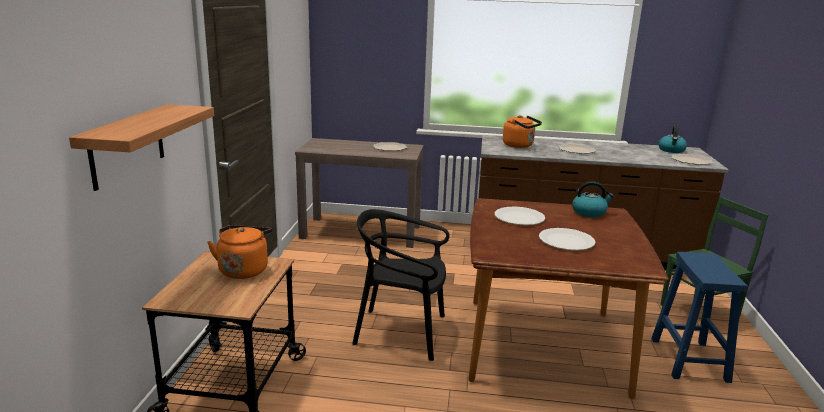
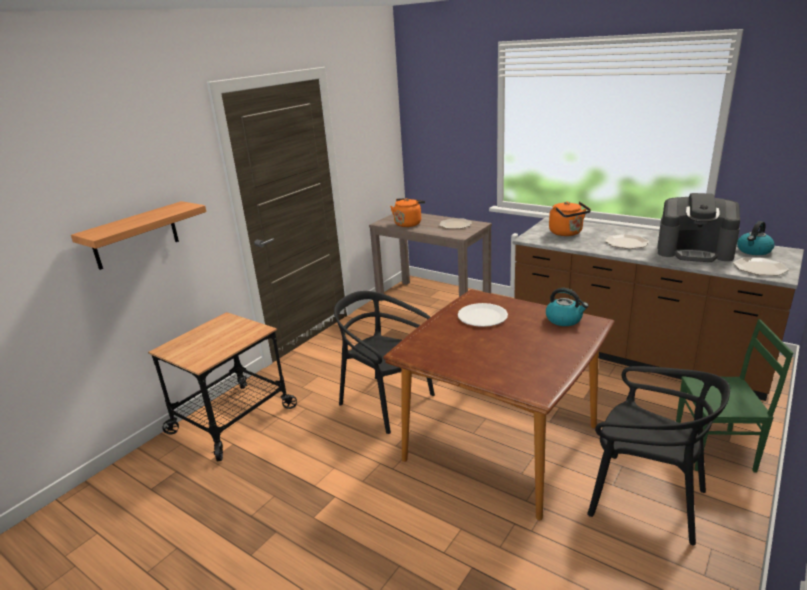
camera: 30 degrees right, 5 degrees up
(244, 269) = (235, 332): orange kettle -> orange kettle (408, 223)
(566, 241) = (495, 349): white plate -> none
(634, 153) = (694, 251): none -> coffee machine
(690, 360) = (645, 499): blue stool -> black chair

